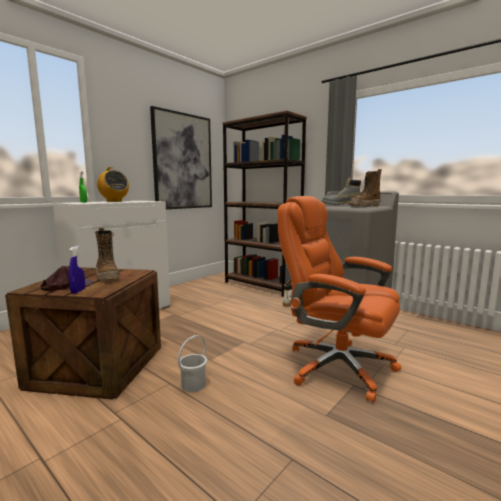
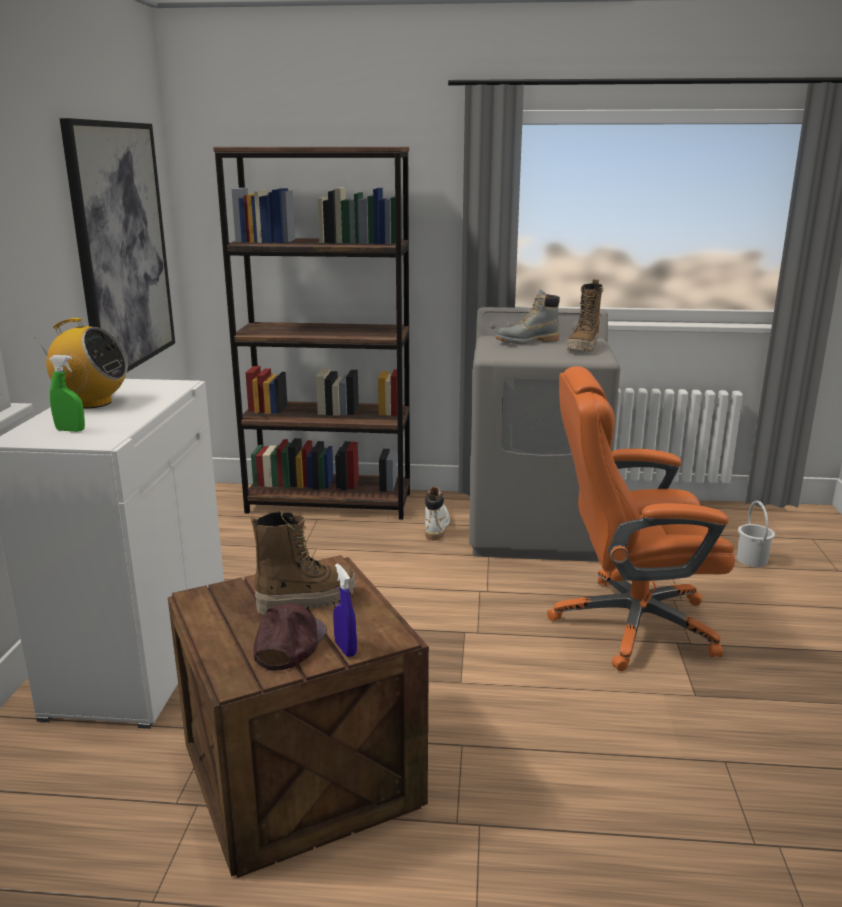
camera: 35 degrees left, 10 degrees up
(107, 277) = (307, 600): boot -> boot turned 45 degrees counterclockwise
(193, 384) = (497, 731): white bucket -> white bucket (751, 560)

